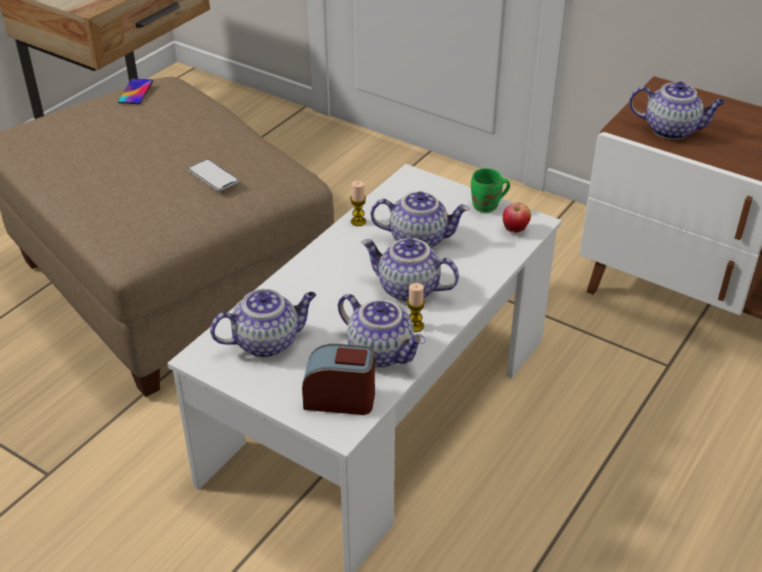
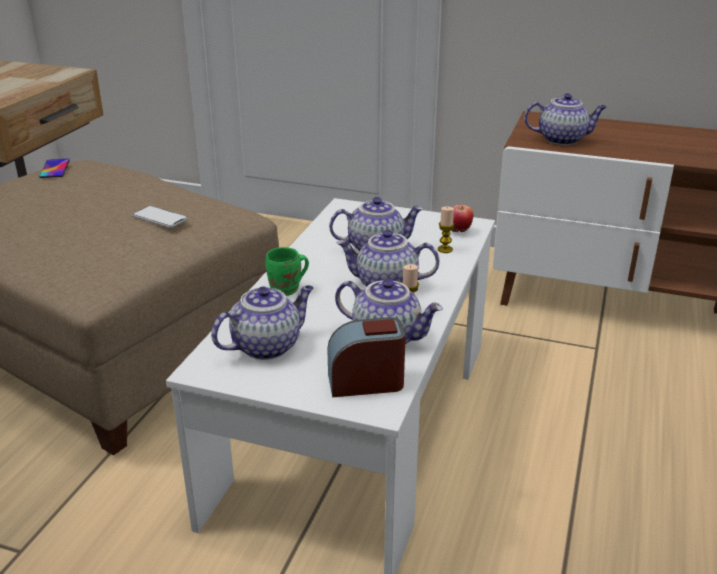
camera: 15 degrees left, 10 degrees down
(358, 221) = (312, 242): candle -> candle (445, 249)
(487, 207) = (425, 218): green mug -> green mug (287, 290)

